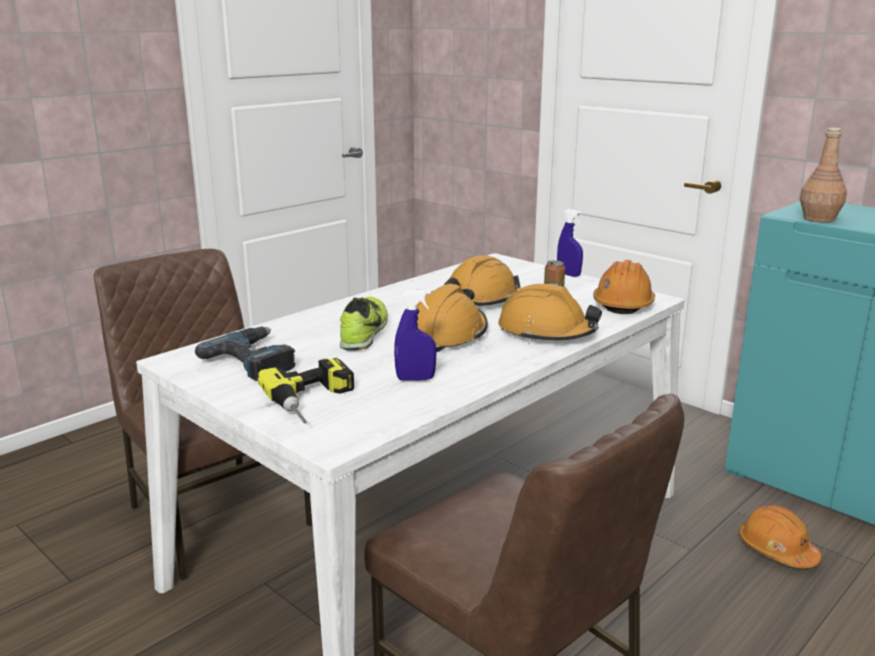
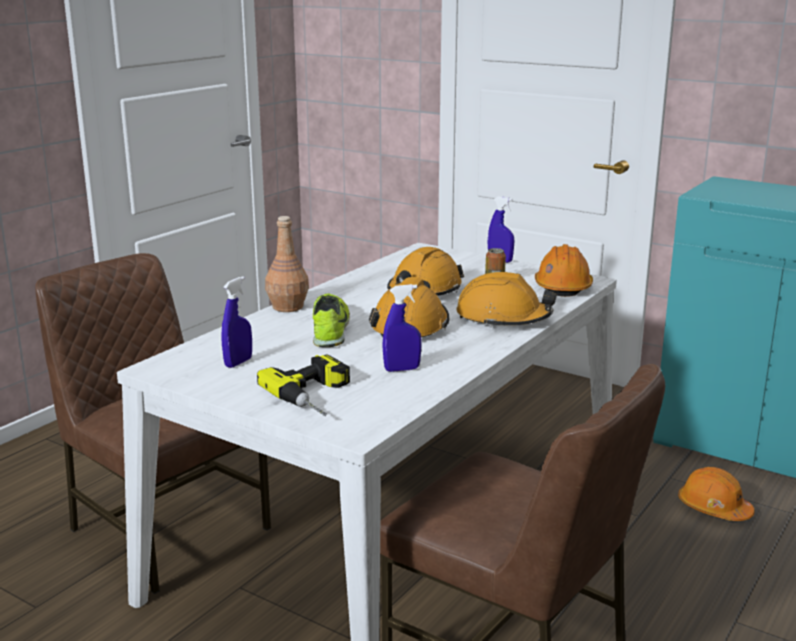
camera: 10 degrees left, 0 degrees up
(256, 360) = (238, 362): power drill -> blue spray bottle
(818, 219) = (730, 197): brown bottle -> brown bottle (287, 307)

